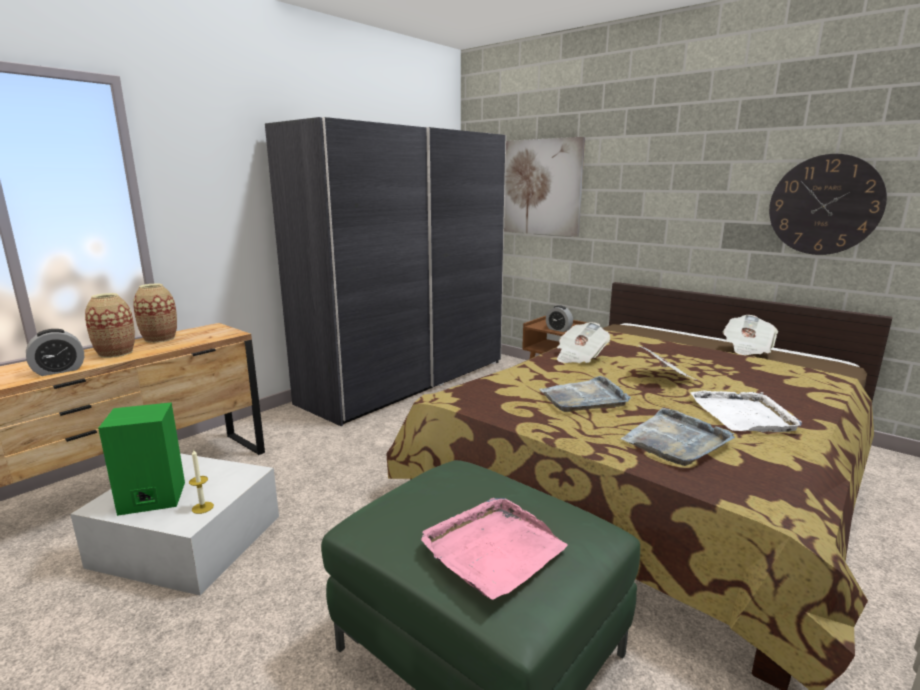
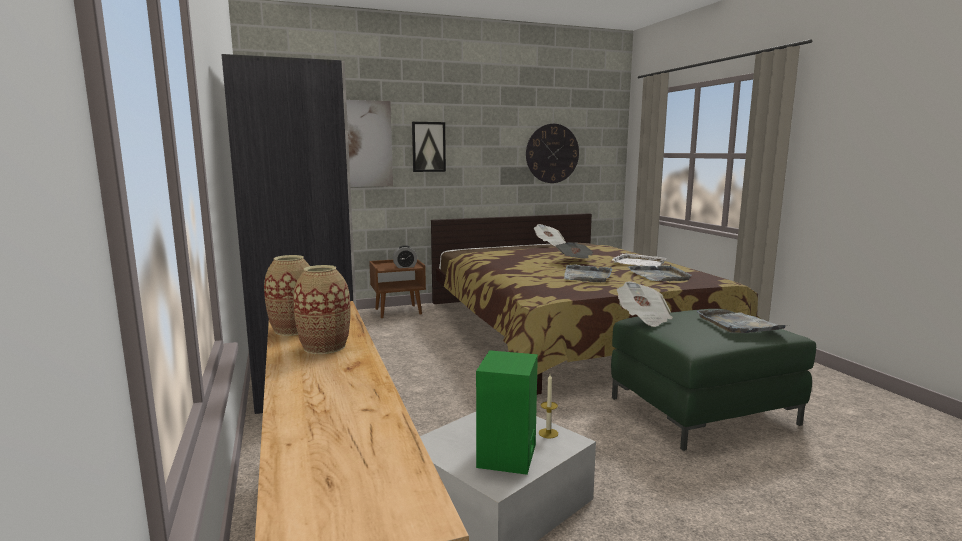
camera: 60 degrees left, 5 degrees down
(59, 371) = (361, 369): alarm clock -> none
(493, 549) = (738, 324): pink tray -> grey tray
(579, 357) = (515, 265): newspaper -> newspaper (643, 318)
(623, 191) = (428, 147): none -> picture

